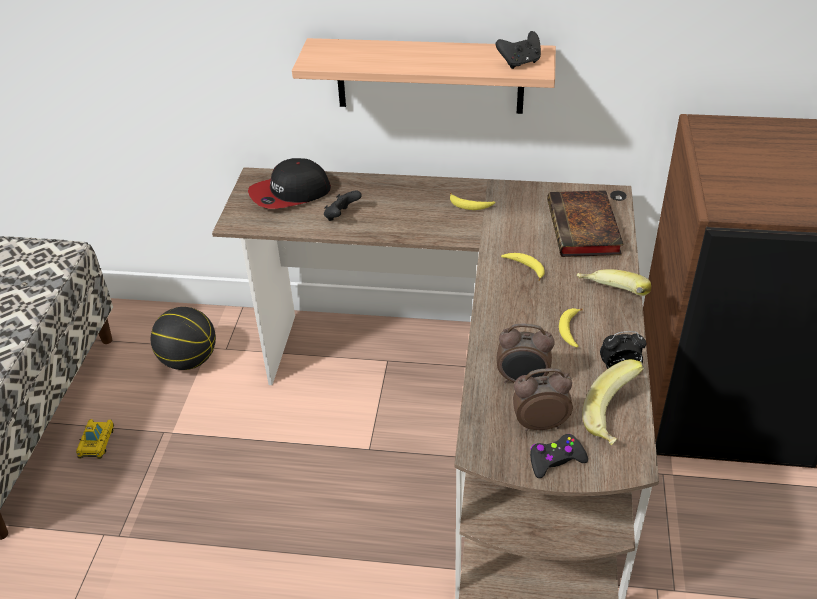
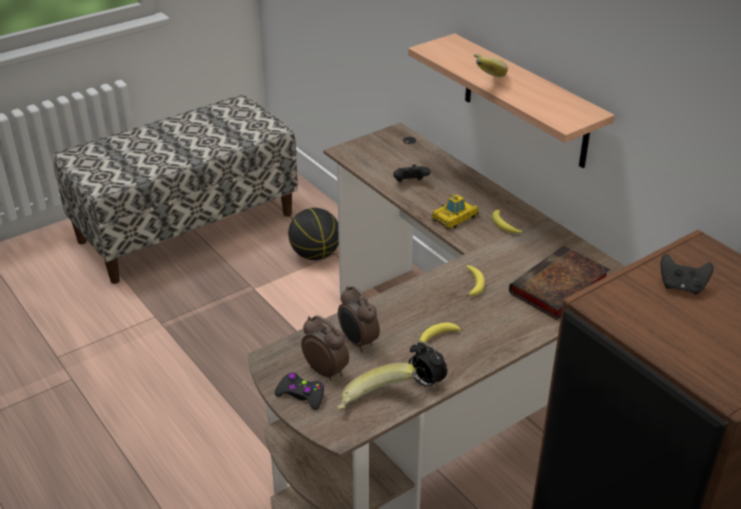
camera: 45 degrees right, 5 degrees down
(97, 442) = (212, 266): toy car -> toy car (455, 218)
(290, 193) = (401, 152): cap -> none
(520, 63) = (562, 112): black game controller -> black game controller (681, 287)
(610, 297) = (500, 339): banana -> banana (482, 77)

